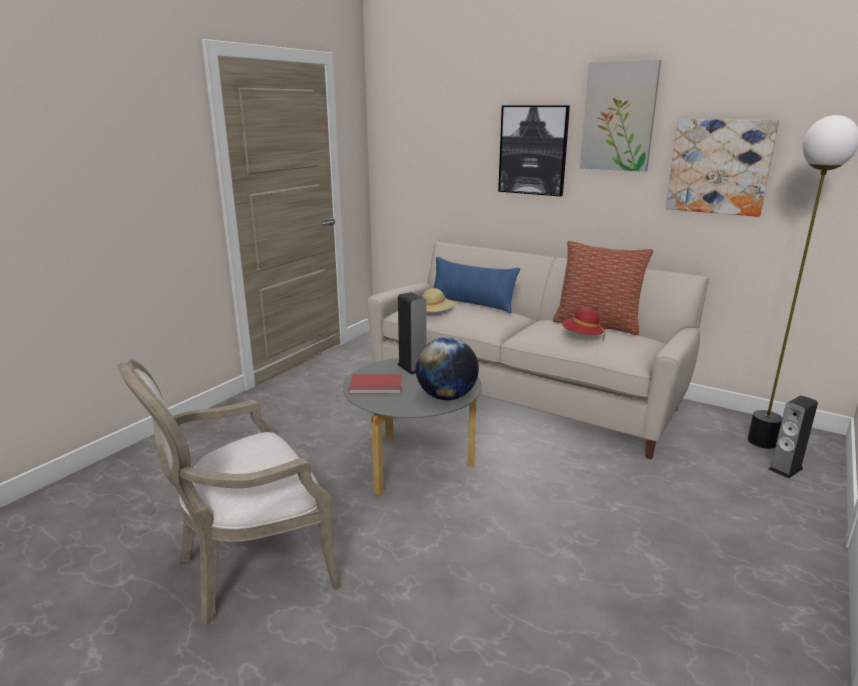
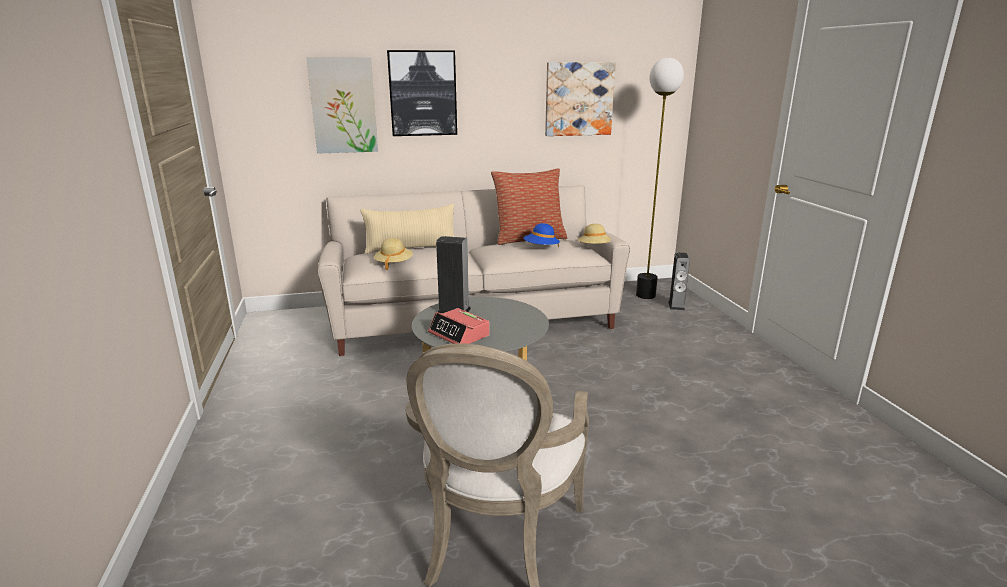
camera: 45 degrees left, 0 degrees up
(376, 387) = (459, 334): red book -> alarm clock
(446, 397) = (525, 320): globe -> none
(472, 304) = (411, 248): blue pillow -> beige pillow
(582, 336) = (541, 248): red hat -> blue hat
(619, 117) = (499, 60): picture -> picture (343, 105)
(651, 354) = (594, 248): none -> beige hat

